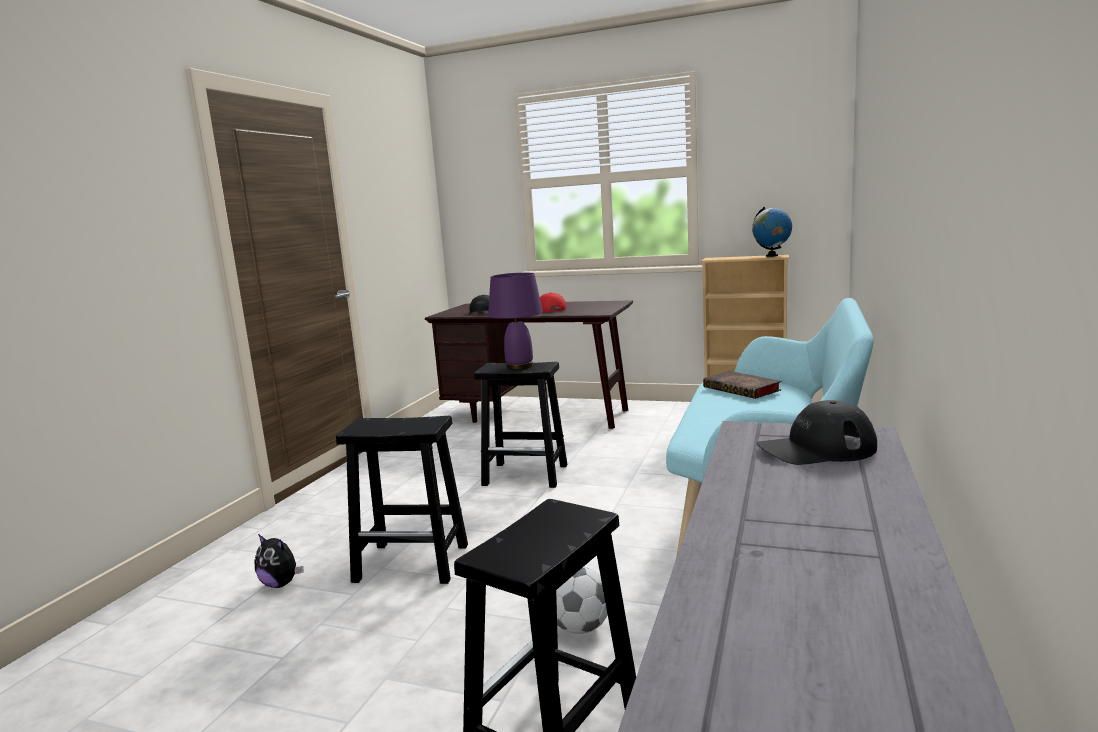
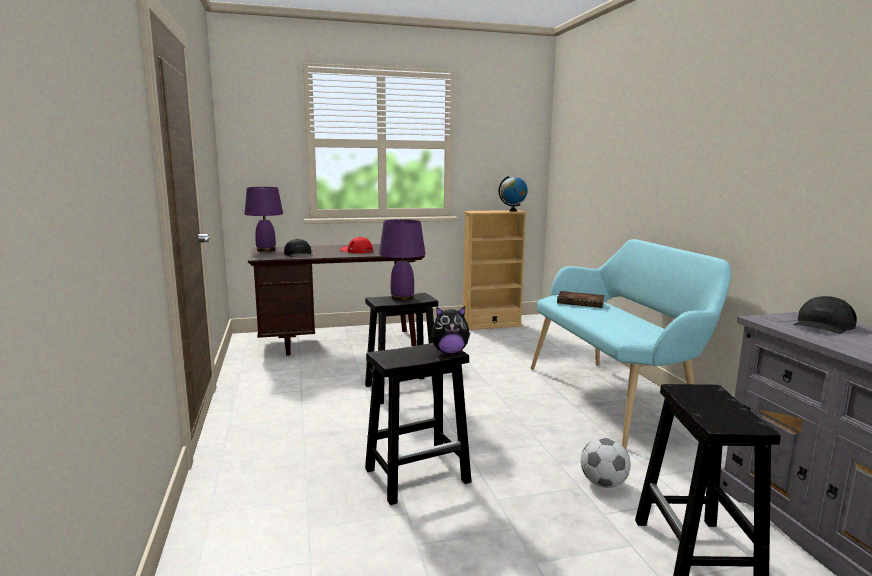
camera: 35 degrees left, 0 degrees up
(281, 584) = (324, 526): plush toy -> plush toy (449, 352)
(467, 307) = (266, 250): none -> purple table lamp

